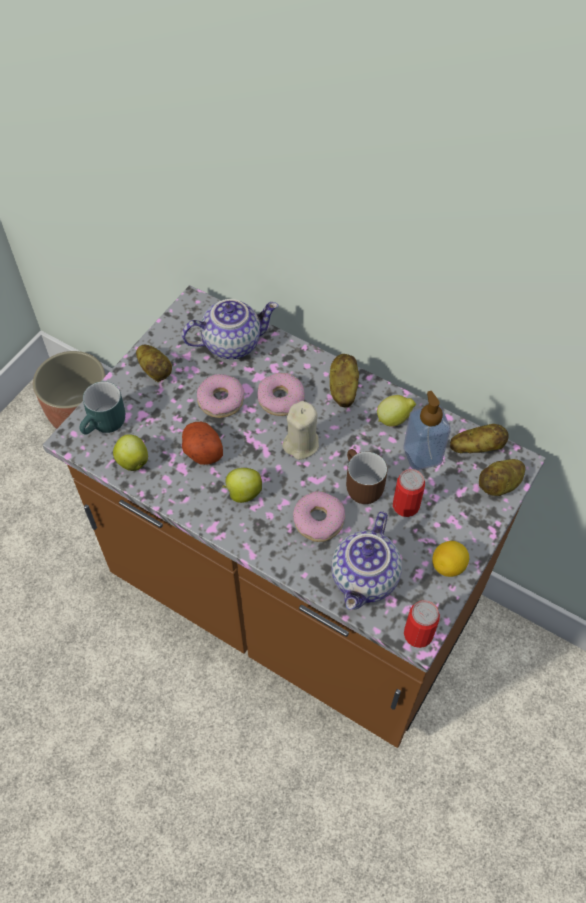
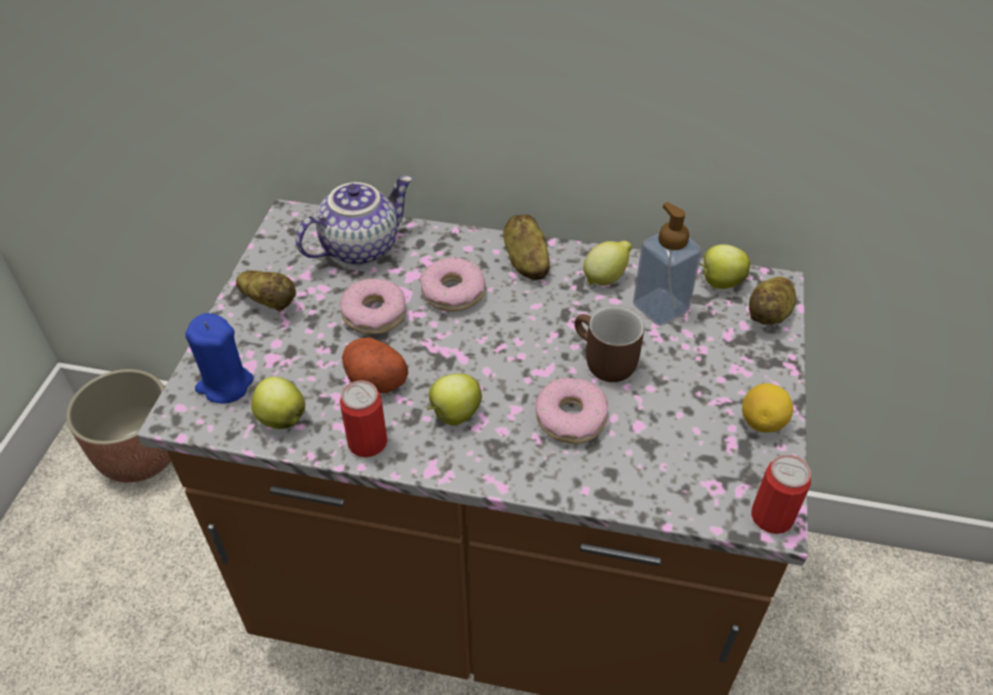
camera: 20 degrees left, 10 degrees down
(106, 425) = (225, 384): turquoise mug -> blue candle
(301, 444) = (503, 335): beige candle -> none
(366, 579) = (668, 470): teapot -> none
(406, 505) = (671, 368): can -> can (367, 442)
(476, 447) = (719, 282): potato -> apple

